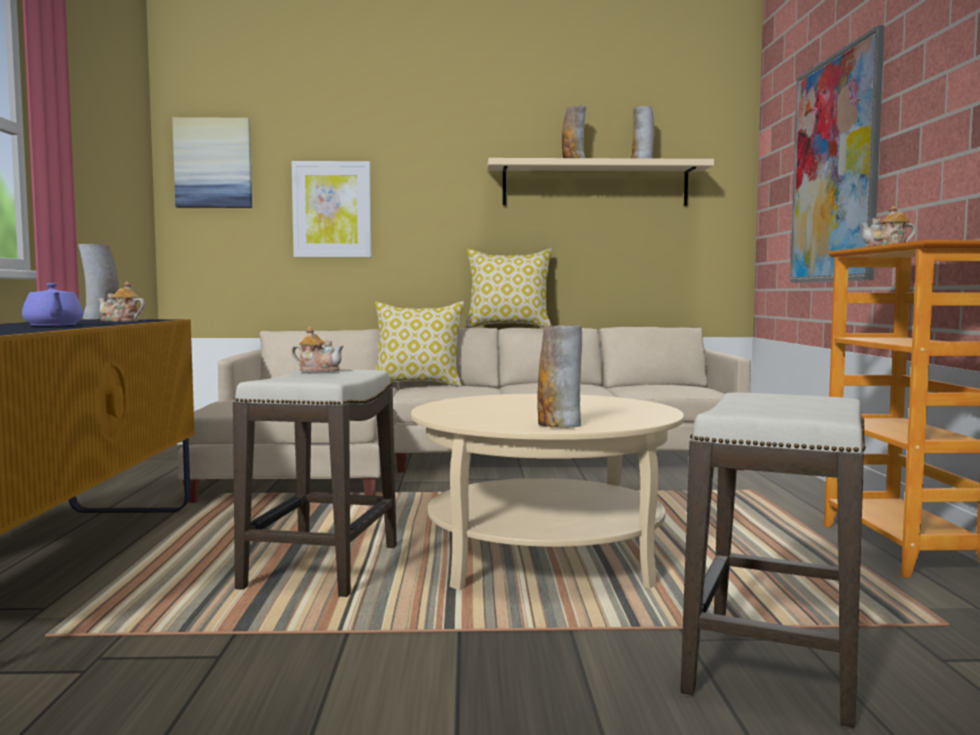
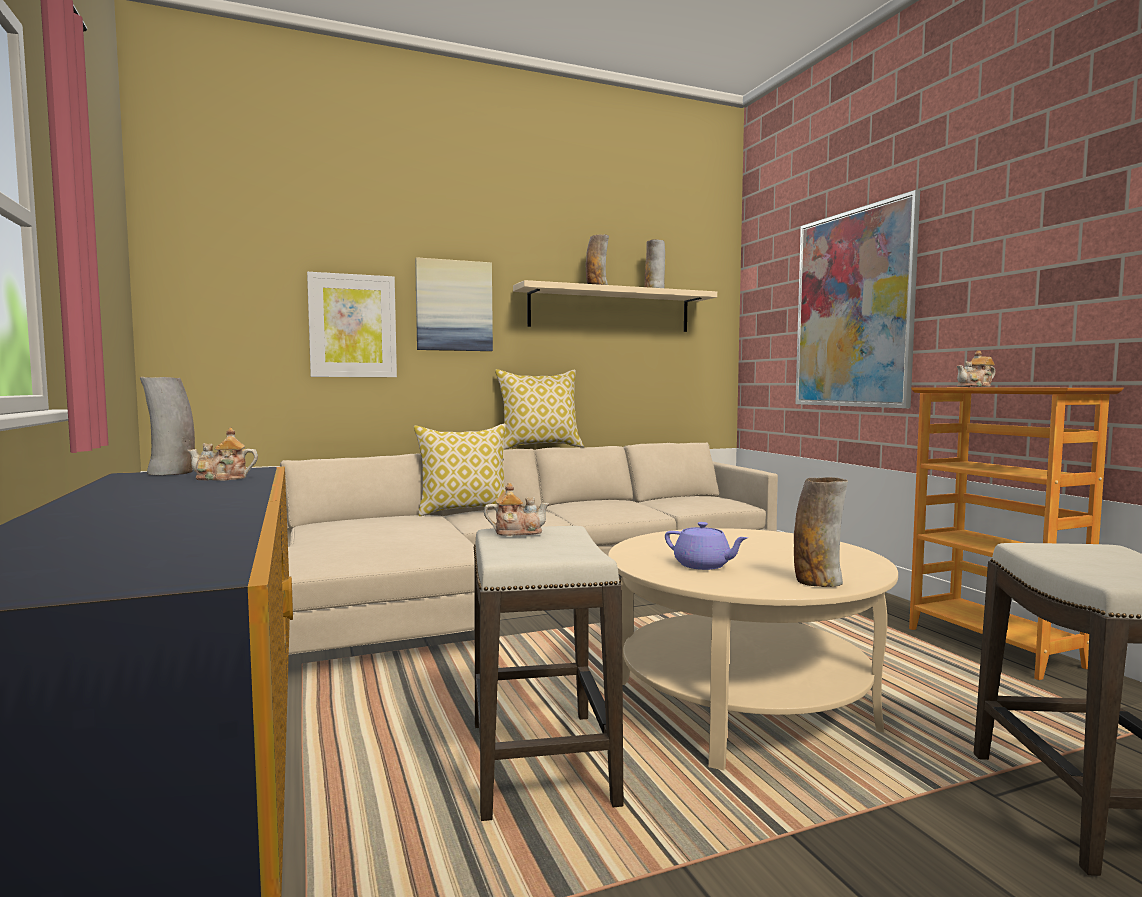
camera: 20 degrees left, 0 degrees up
(53, 325) = (191, 502): purple teapot -> purple teapot (703, 565)
(213, 163) = (211, 269): picture -> picture (454, 306)

